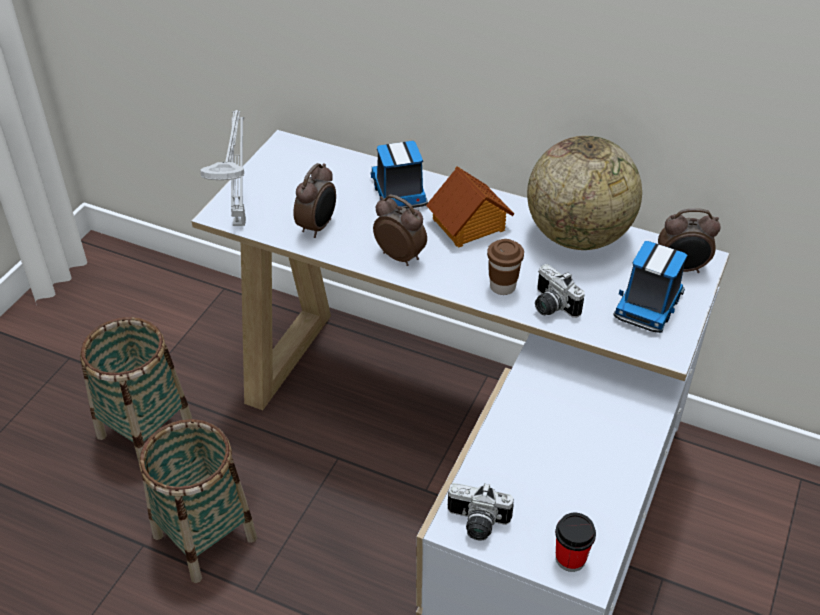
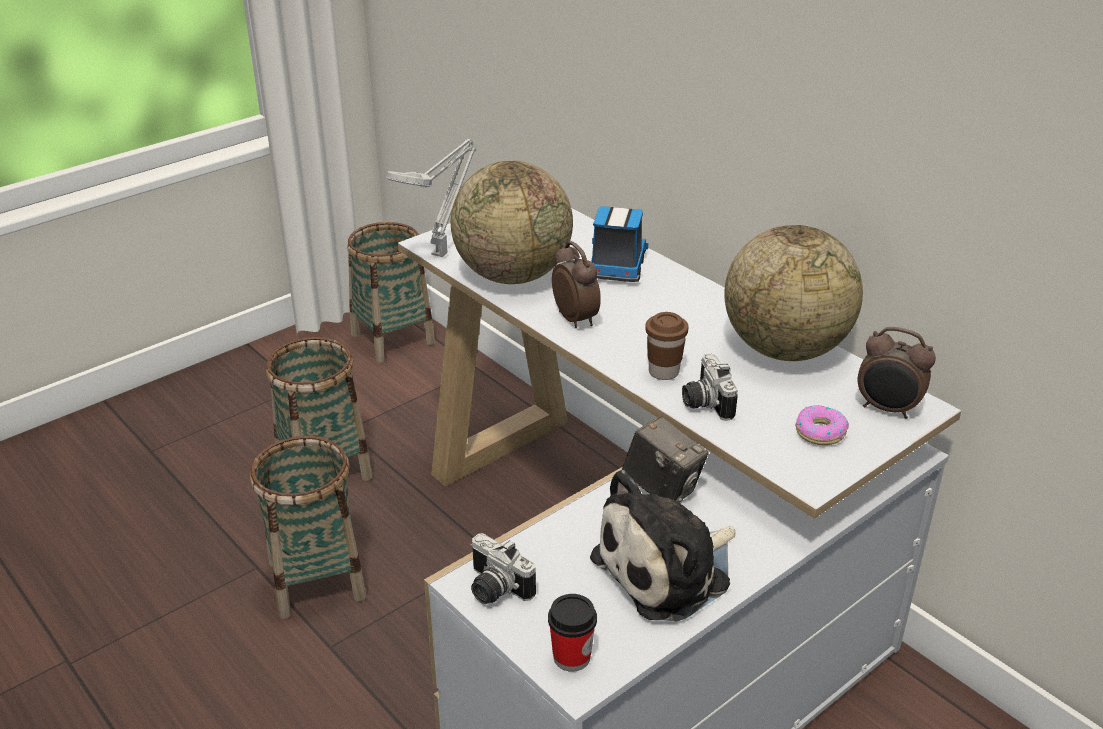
camera: 25 degrees right, 10 degrees down
(128, 281) = (392, 338): none -> basket
(318, 227) = (513, 275): alarm clock -> globe
(469, 225) = (670, 310): toy house -> none
(543, 386) = (662, 488): none -> camera
(591, 457) = (668, 570): none -> plush toy
(648, 305) = (820, 432): toy truck -> donut

